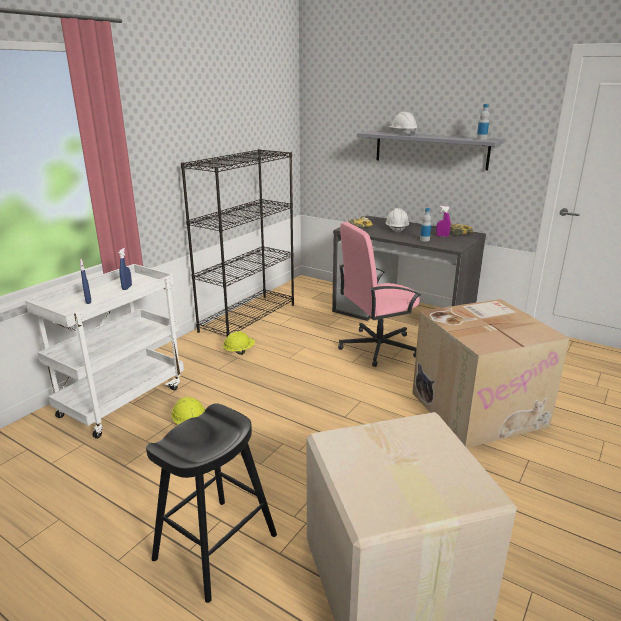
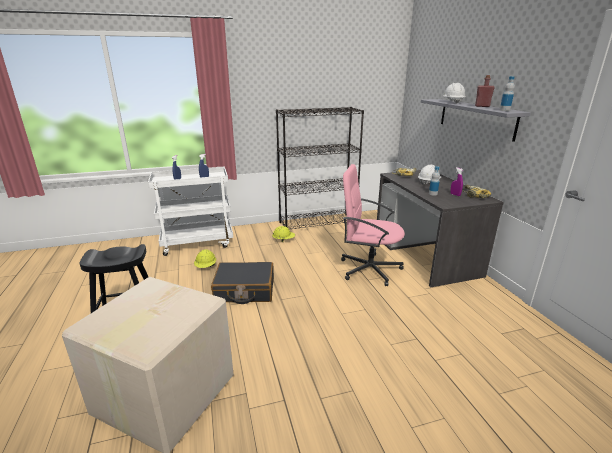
camera: 40 degrees right, 0 degrees up
(289, 427) = (244, 290): none -> black suitcase
(446, 136) = (482, 106): none -> red bottle
(478, 408) = (375, 338): cardboard box -> none

